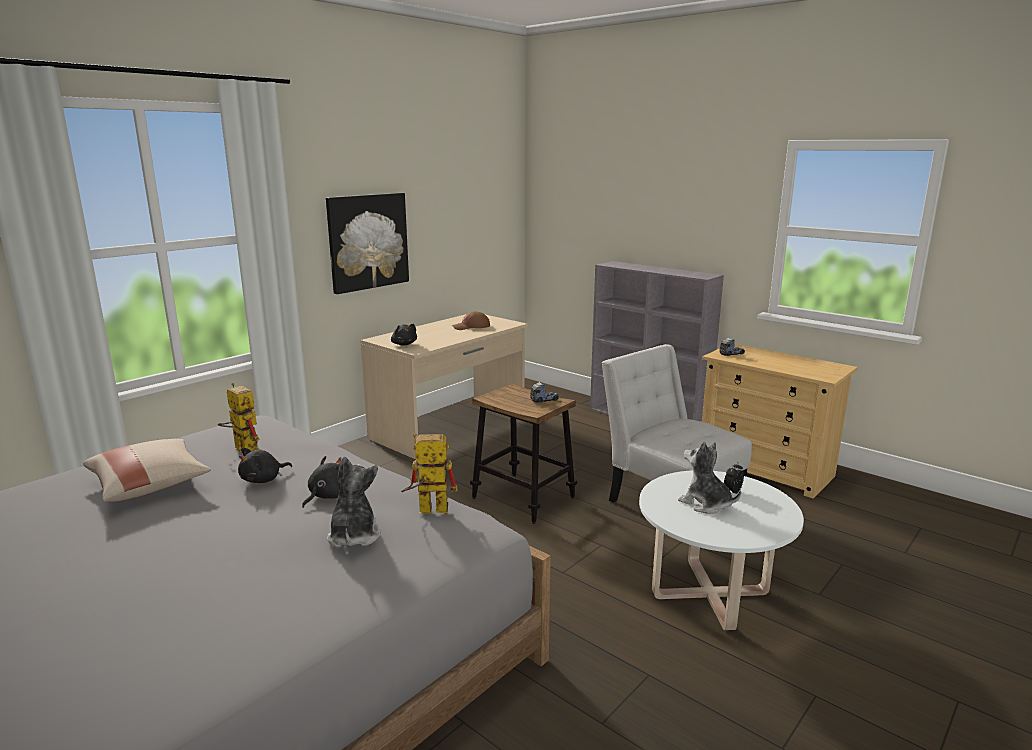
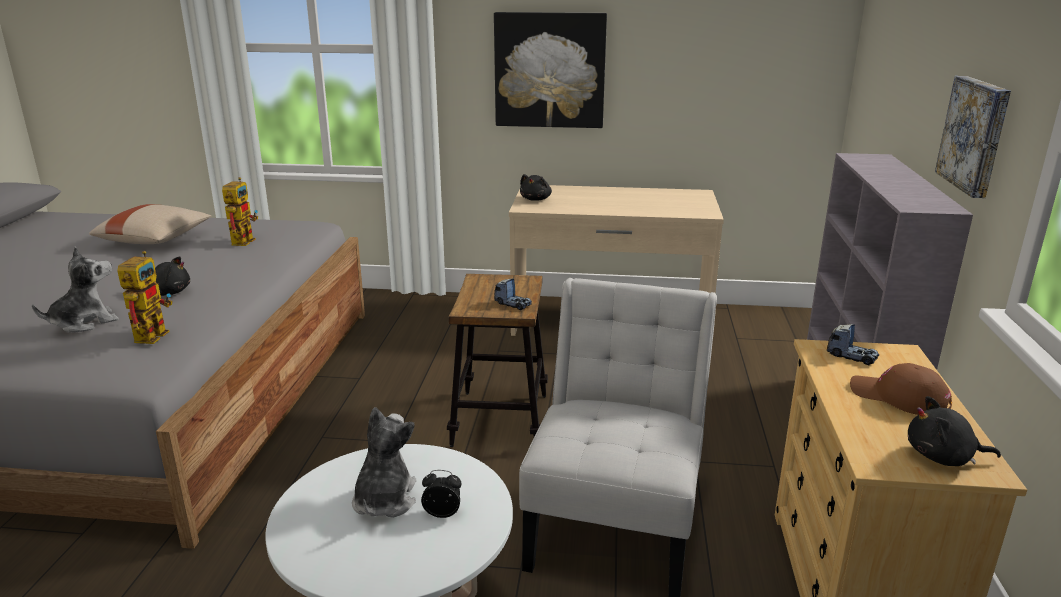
camera: 55 degrees right, 5 degrees up
(263, 479) = (189, 265): black plush toy -> black plush toy (943, 457)
(426, 510) = (153, 333): toy robot -> toy robot turned 45 degrees clockwise
(471, 327) = (651, 203): brown cap -> brown cap (899, 398)
(706, 237) = (976, 135): none -> picture

